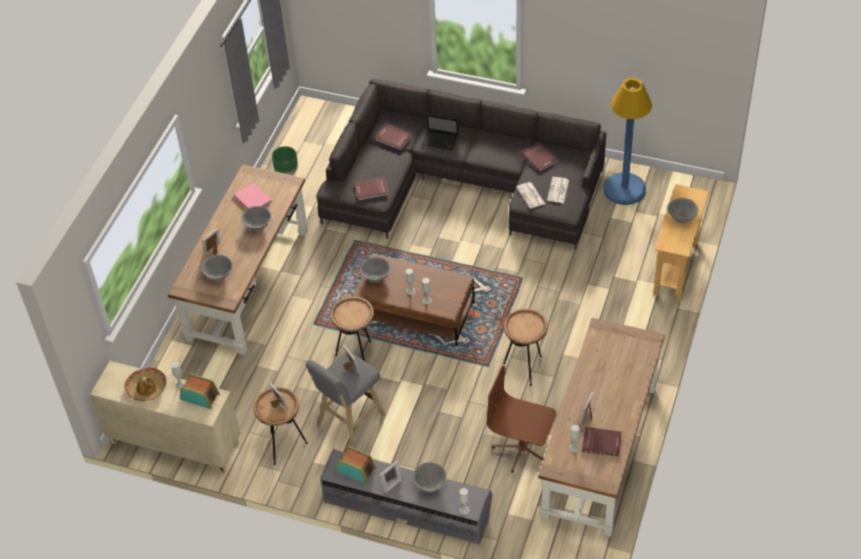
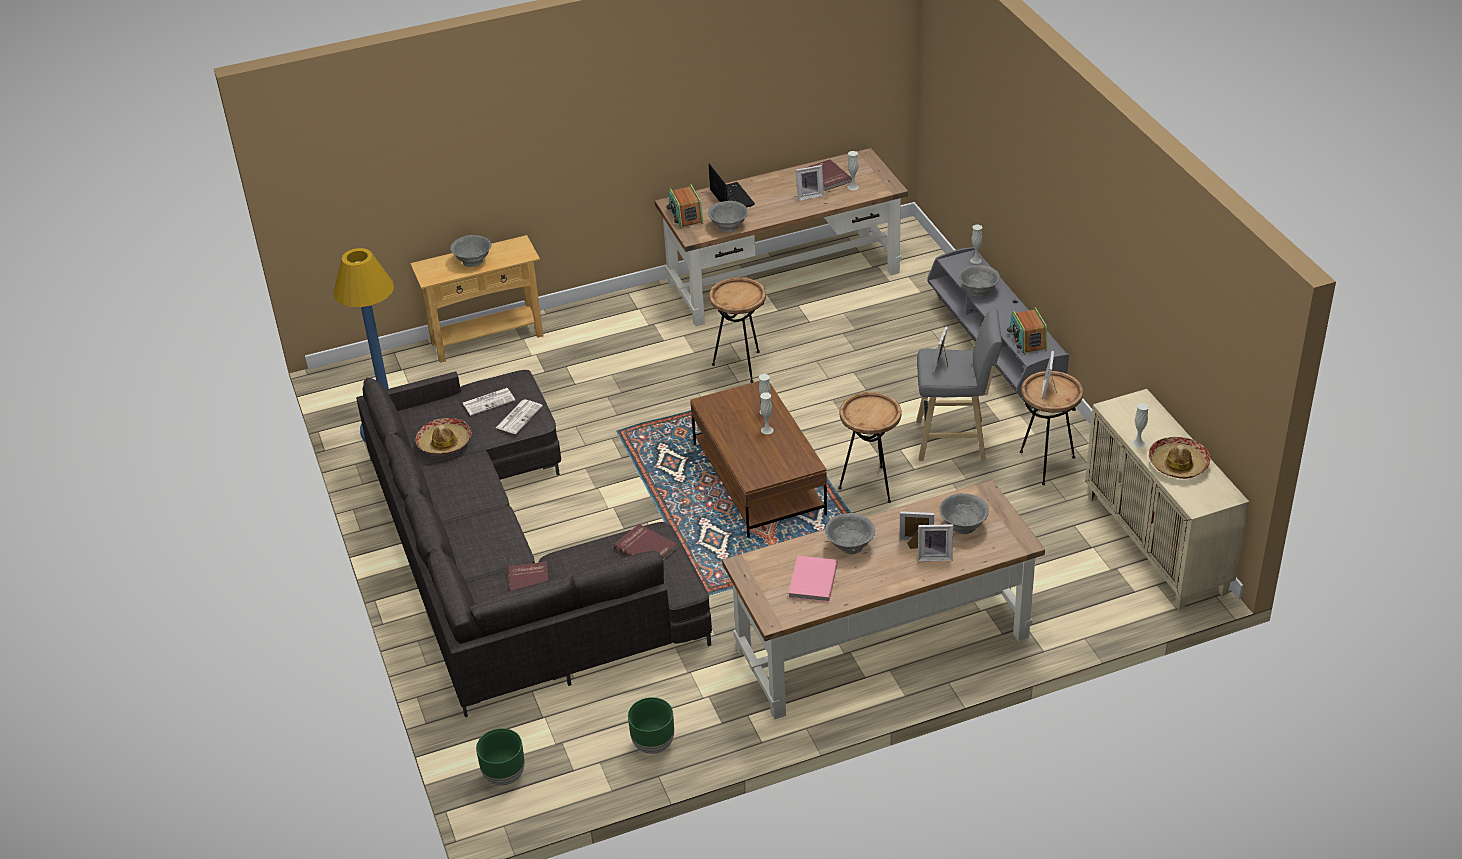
camera: 130 degrees left, 10 degrees down
(200, 396) = (1129, 419): radio -> radio (685, 216)
(326, 119) = (504, 776): none -> green planter
(376, 277) = (778, 467): grey bowl -> grey bowl (728, 227)
(390, 483) = (1011, 313): picture frame -> picture frame (916, 544)
(441, 140) = (491, 541): laptop -> laptop (731, 197)
(522, 449) = (841, 318): brown office chair -> none
(539, 158) = (444, 442): red book -> hat

